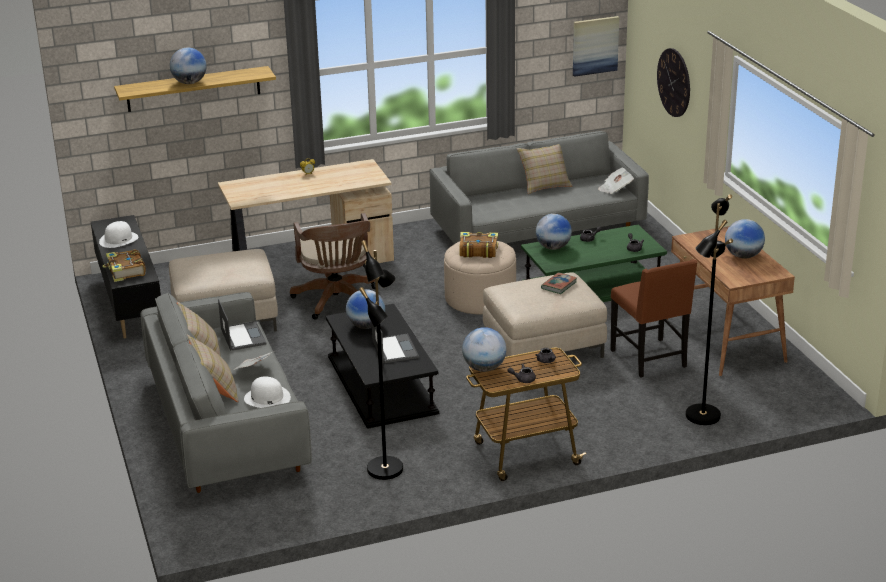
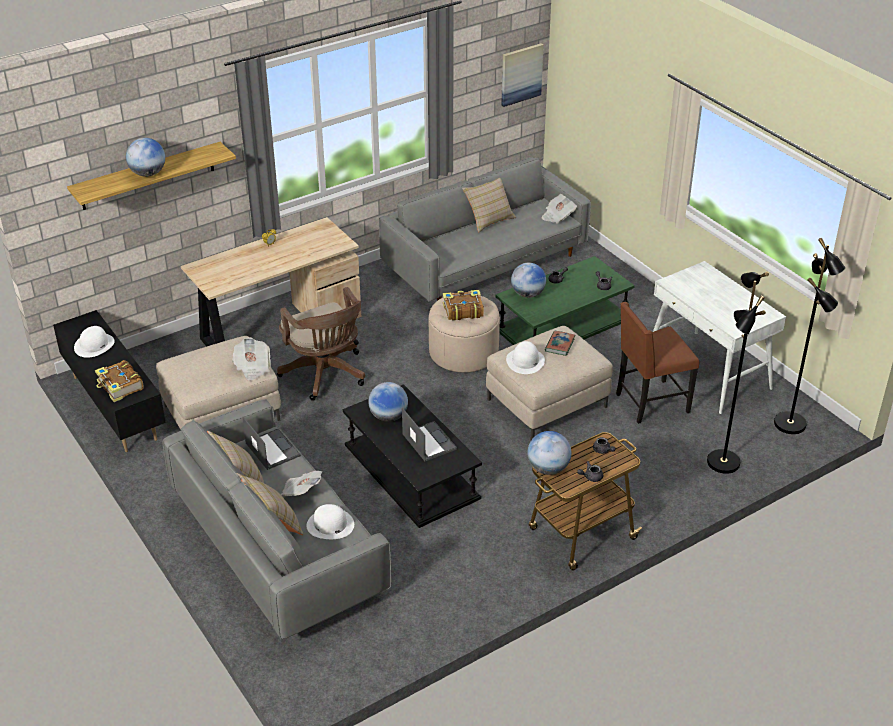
camera: 15 degrees left, 10 degrees up
(253, 272) = (252, 368): none -> newspaper
(386, 469) = (457, 575): black floor lamp -> black floor lamp (791, 424)
(517, 294) = (525, 361): none -> white hat
(650, 359) = (650, 403): brown chair -> brown chair turned 105 degrees clockwise
(674, 82) = (614, 113): wall clock -> none
(725, 341) = (708, 372): brown desk -> white desk
(743, 256) = (730, 297): globe -> none

